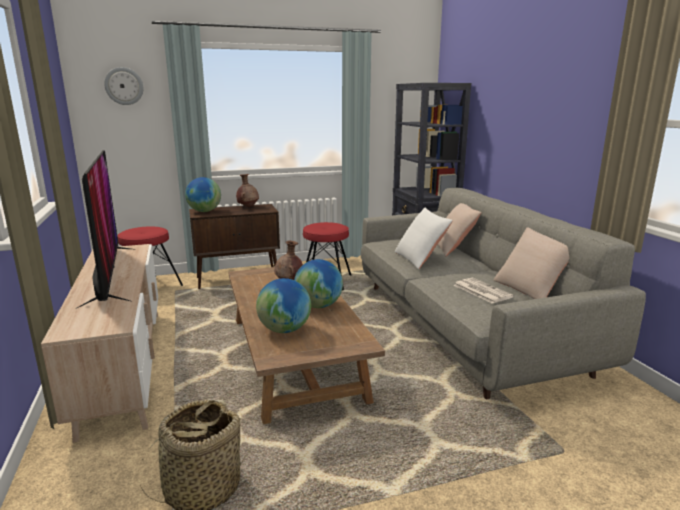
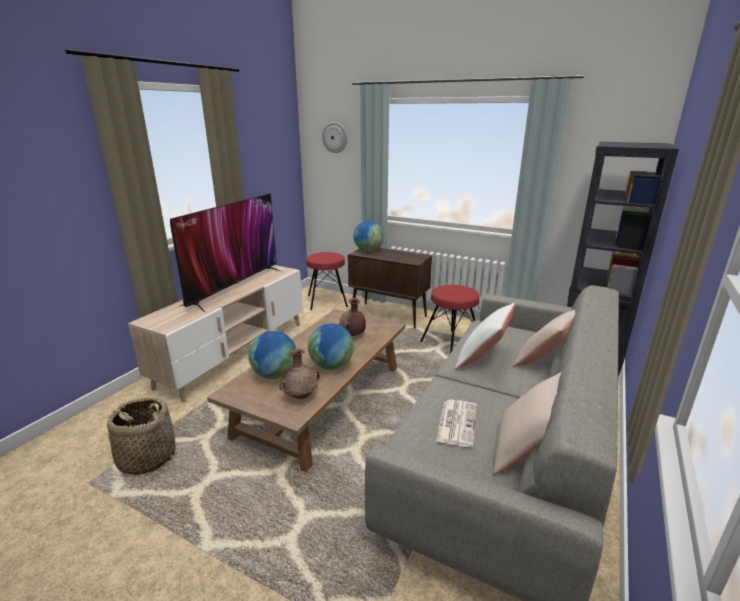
camera: 45 degrees right, 5 degrees up
(248, 207) = (407, 254): brown vase -> brown vase (301, 396)

